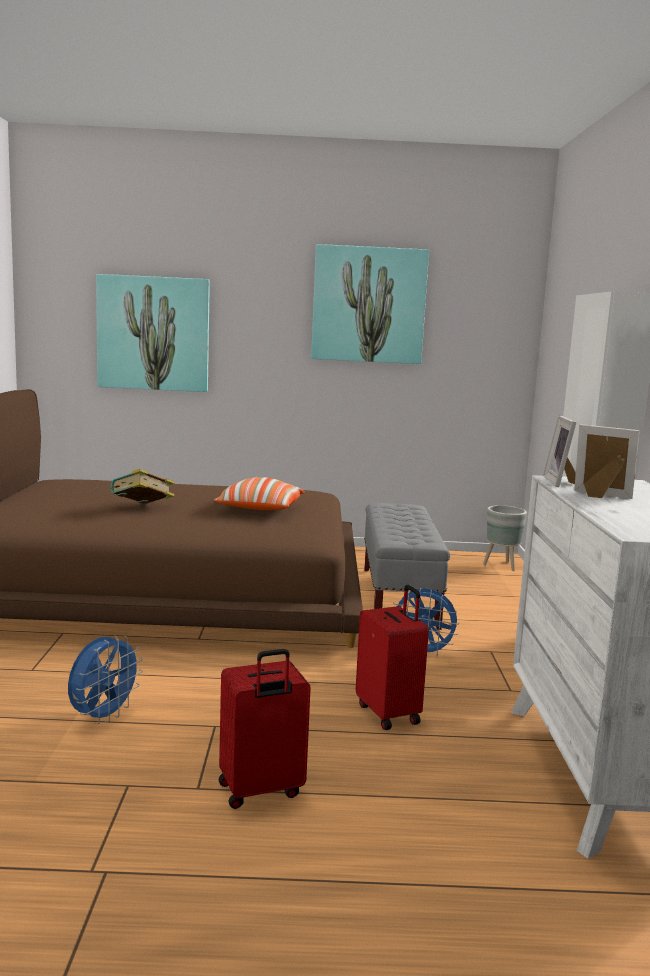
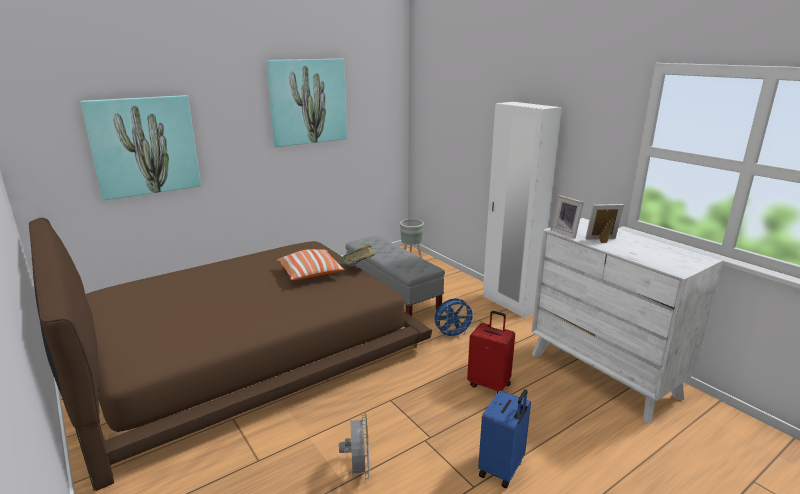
camera: 35 degrees left, 10 degrees up
(104, 716) = (358, 470): blue fan -> grey fan
(142, 508) = (234, 301): book -> book (360, 268)
(261, 791) = (502, 469): red suitcase -> blue suitcase

